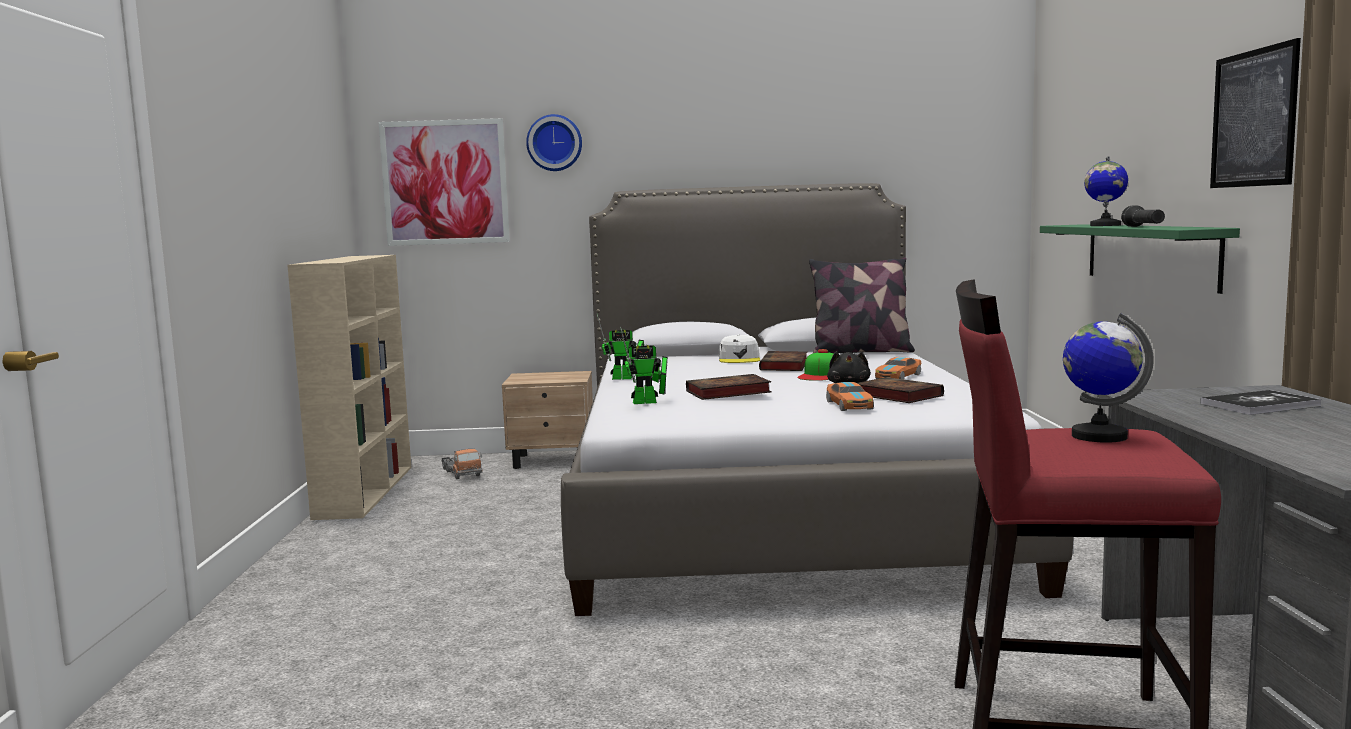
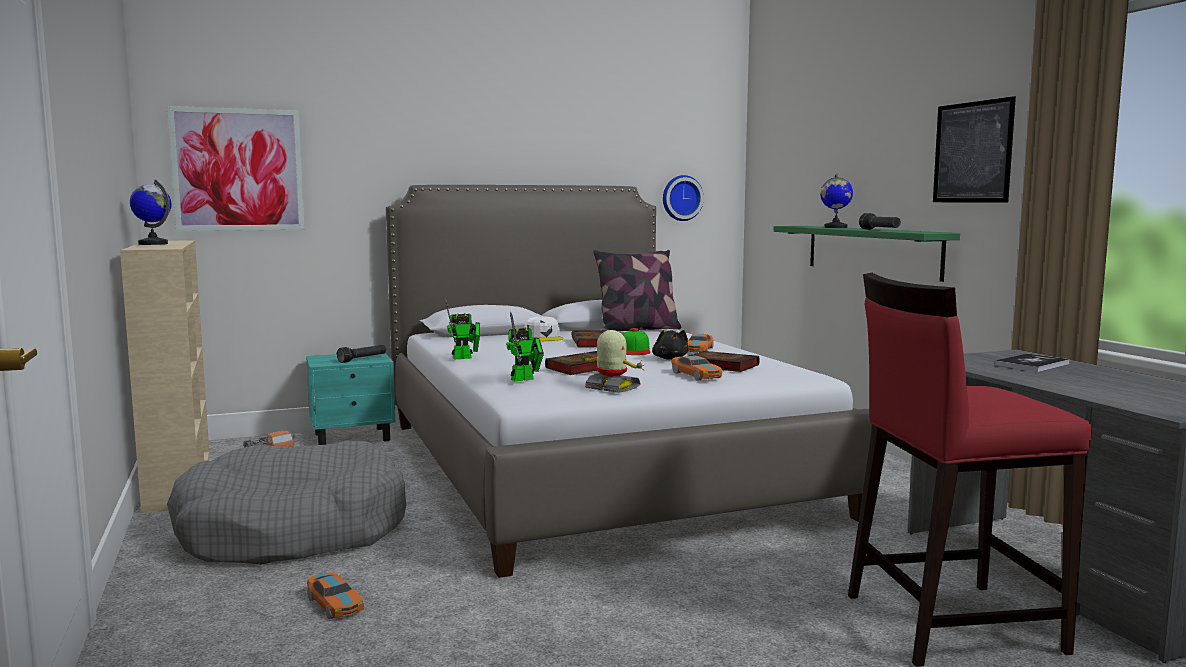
camera: 20 degrees left, 0 degrees up
(402, 623) = (334, 604): none -> toy car
(422, 549) = (292, 531): none -> grey dog bed
(553, 460) = (353, 437): beige nightstand -> turquoise nightstand
(554, 143) = (349, 137): wall clock -> wall clock (681, 198)
(560, 378) = (362, 359): none -> black flashlight
(730, 415) = (612, 388): none -> toy robot
(1098, 436) = (978, 392): globe -> globe (153, 244)

